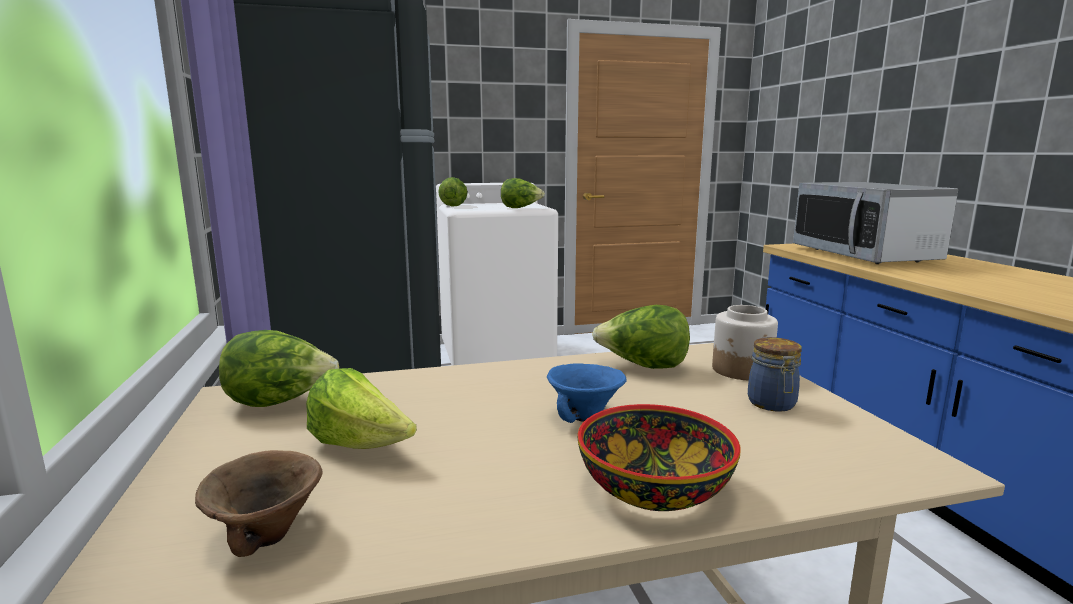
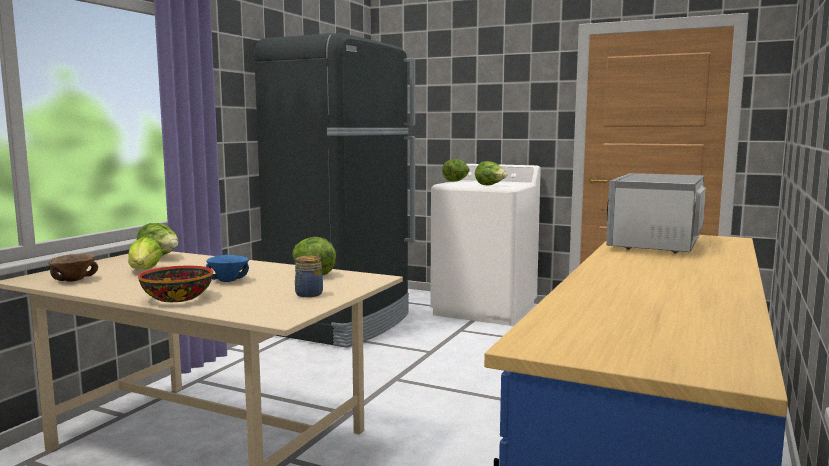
camera: 40 degrees right, 5 degrees down
(742, 370) = (348, 284): jar -> none

